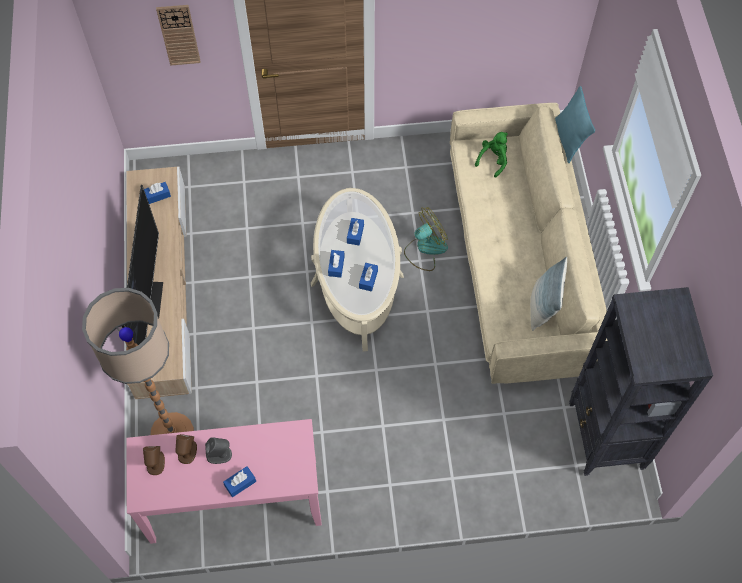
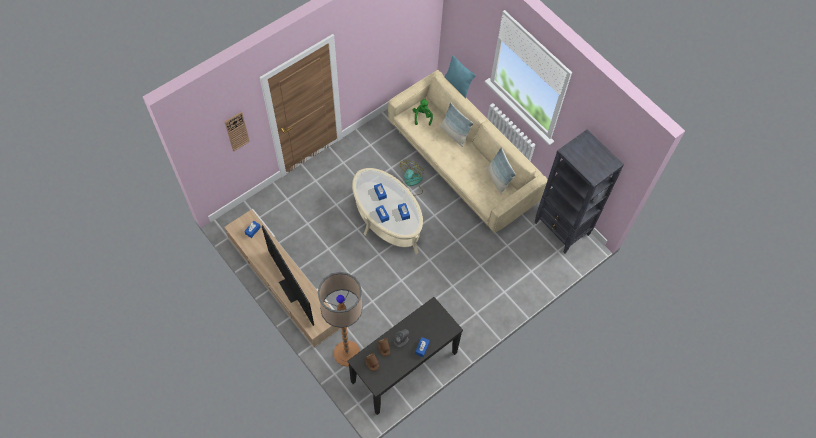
camera: 35 degrees left, 0 degrees up
(234, 500) = (404, 367): pink console table -> black console table
(522, 208) = (454, 134): none -> pillow

